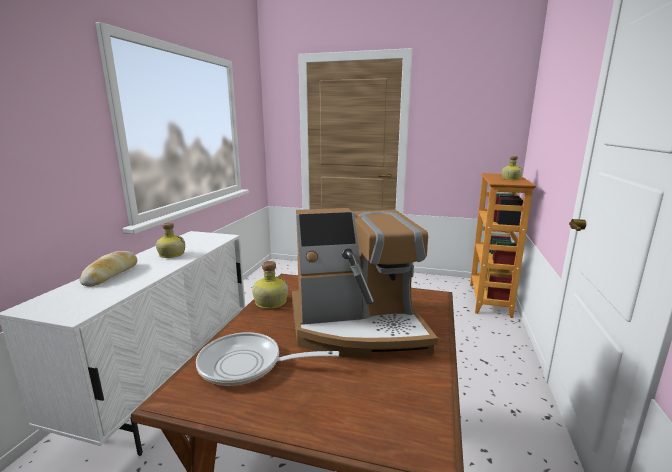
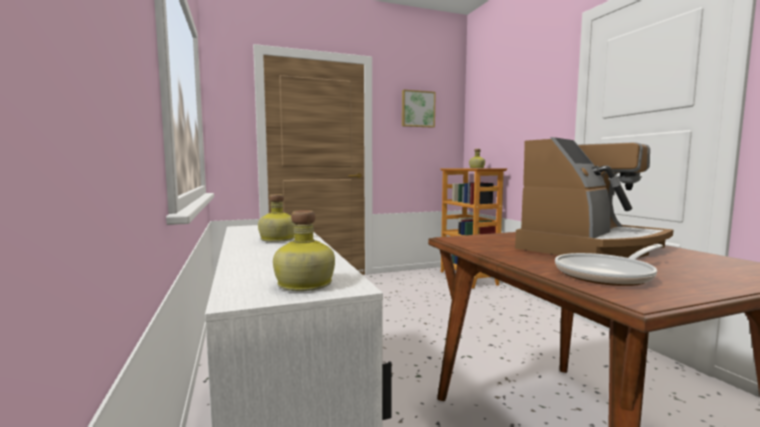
camera: 35 degrees left, 10 degrees down
(111, 274) = (255, 259): bread -> none
(269, 302) = (489, 249): bottle -> bottle (303, 284)
(464, 103) = (417, 109): none -> picture

